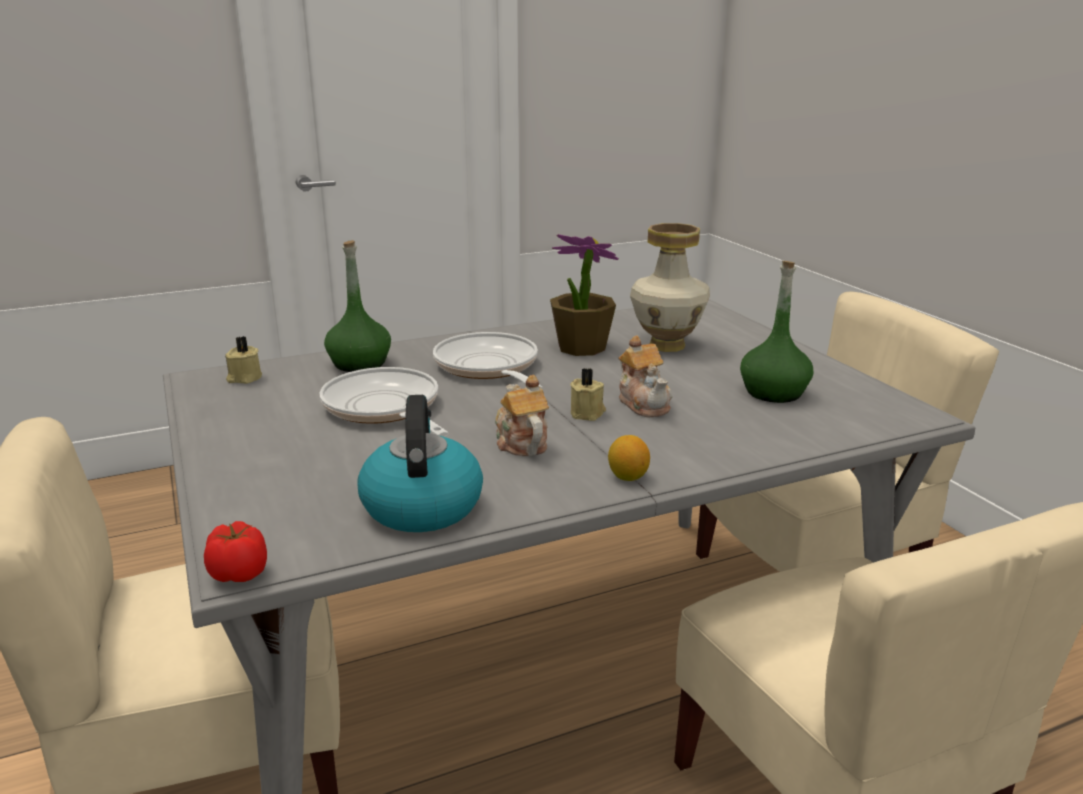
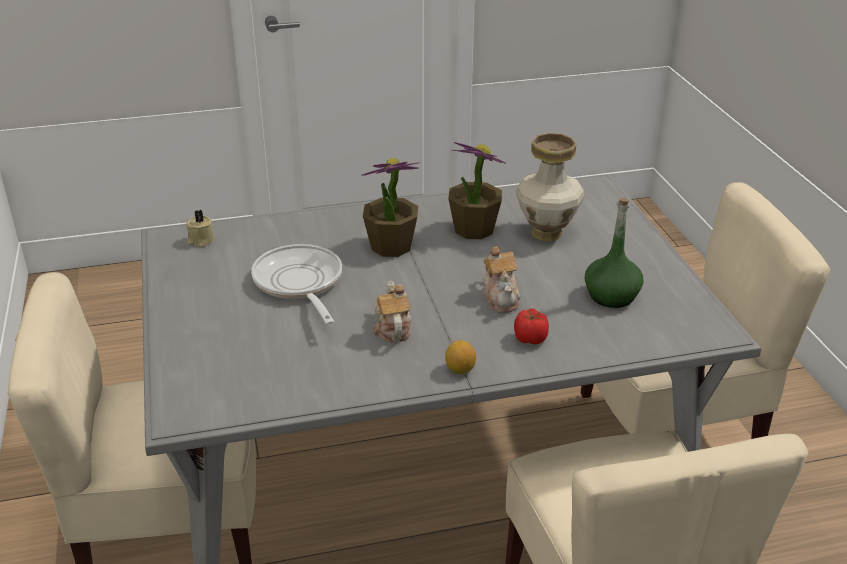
camera: 10 degrees right, 10 degrees up
(240, 572) = (177, 421): tomato -> tomato (530, 338)
(359, 364) = (290, 232): green bottle -> none
(421, 505) = (305, 379): kettle -> none
(489, 368) = (391, 246): frying pan -> potted plant
(588, 413) = (453, 303): beige candle -> none

